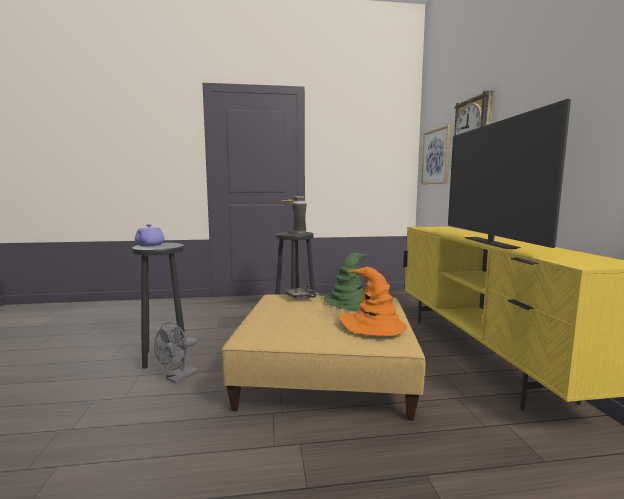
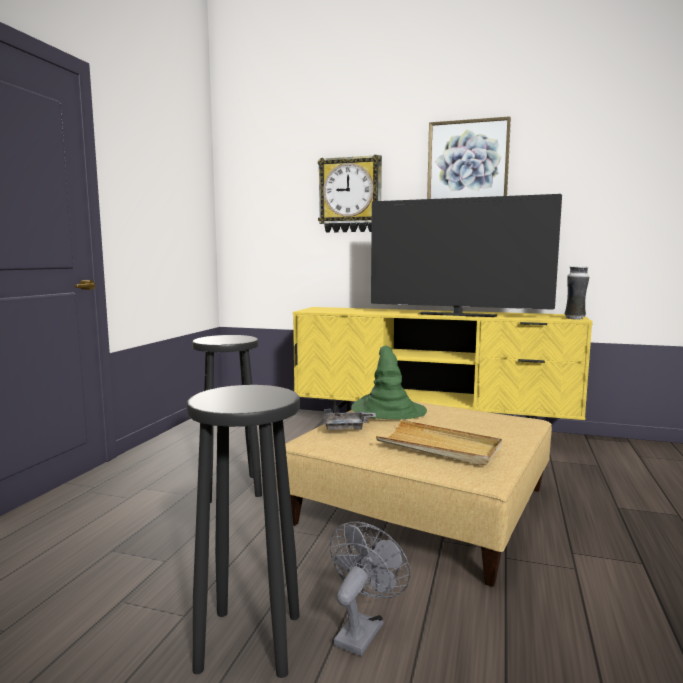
camera: 65 degrees left, 0 degrees up
(149, 245) = (233, 401): purple teapot -> none
(178, 378) = (362, 629): grey fan -> grey fan turned 120 degrees counterclockwise
(287, 320) = (439, 446): none -> beige tray
(299, 233) = (230, 337): vase -> vase (575, 318)
(373, 325) = (480, 418): orange hat -> none
(436, 157) = (268, 218): picture -> picture (467, 161)

